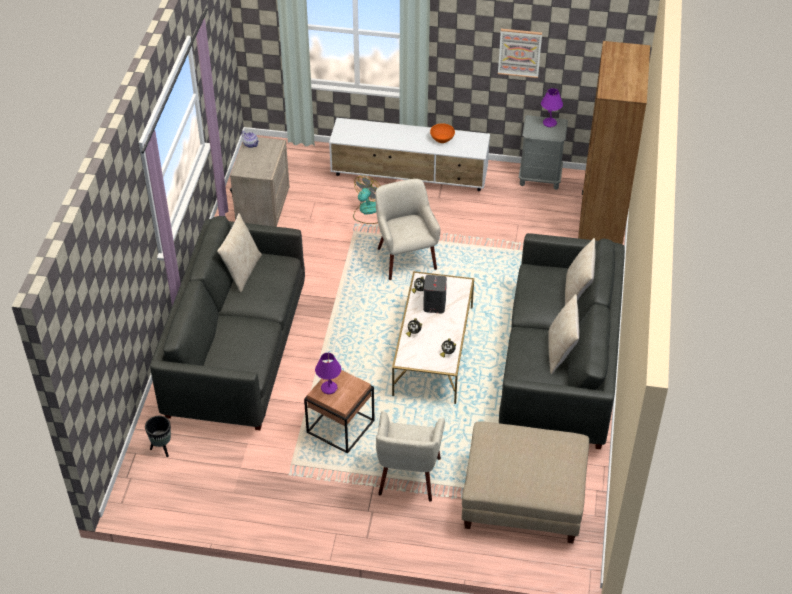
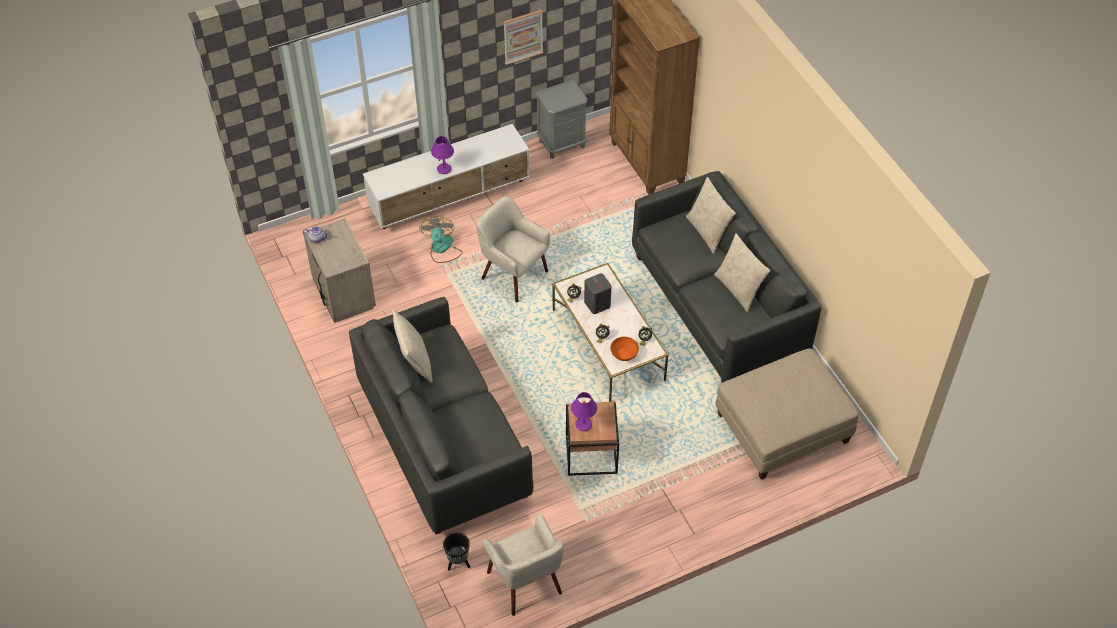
camera: 35 degrees left, 5 degrees up
(408, 476) = (682, 464): beige armchair -> beige armchair (525, 583)
(442, 138) = (475, 148): orange bowl -> orange bowl (624, 354)
(550, 123) = (563, 90): purple table lamp -> purple table lamp (444, 169)

